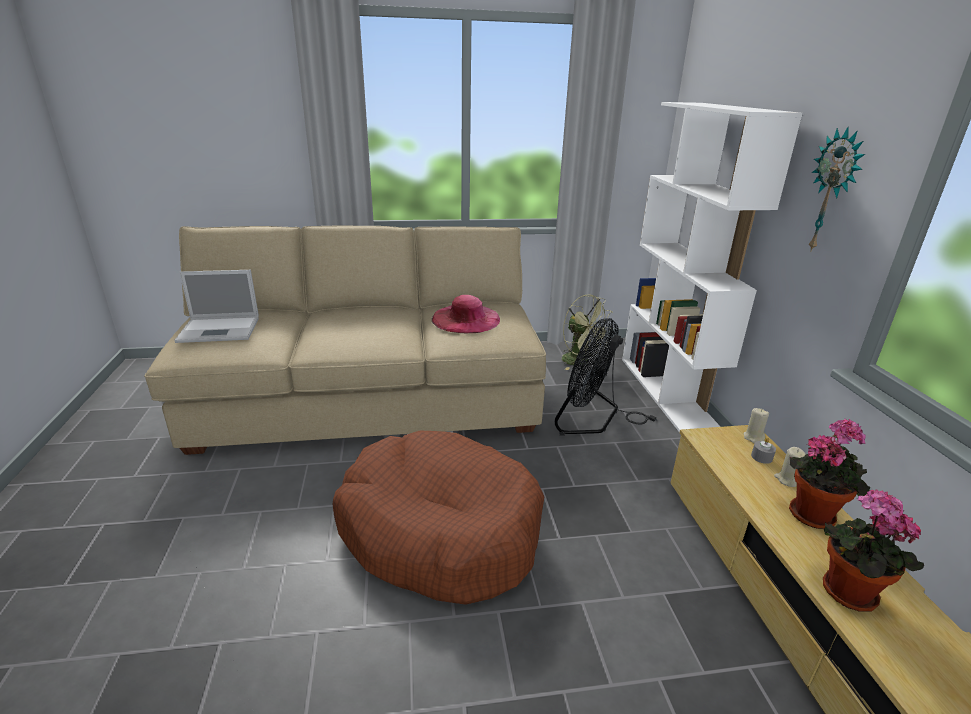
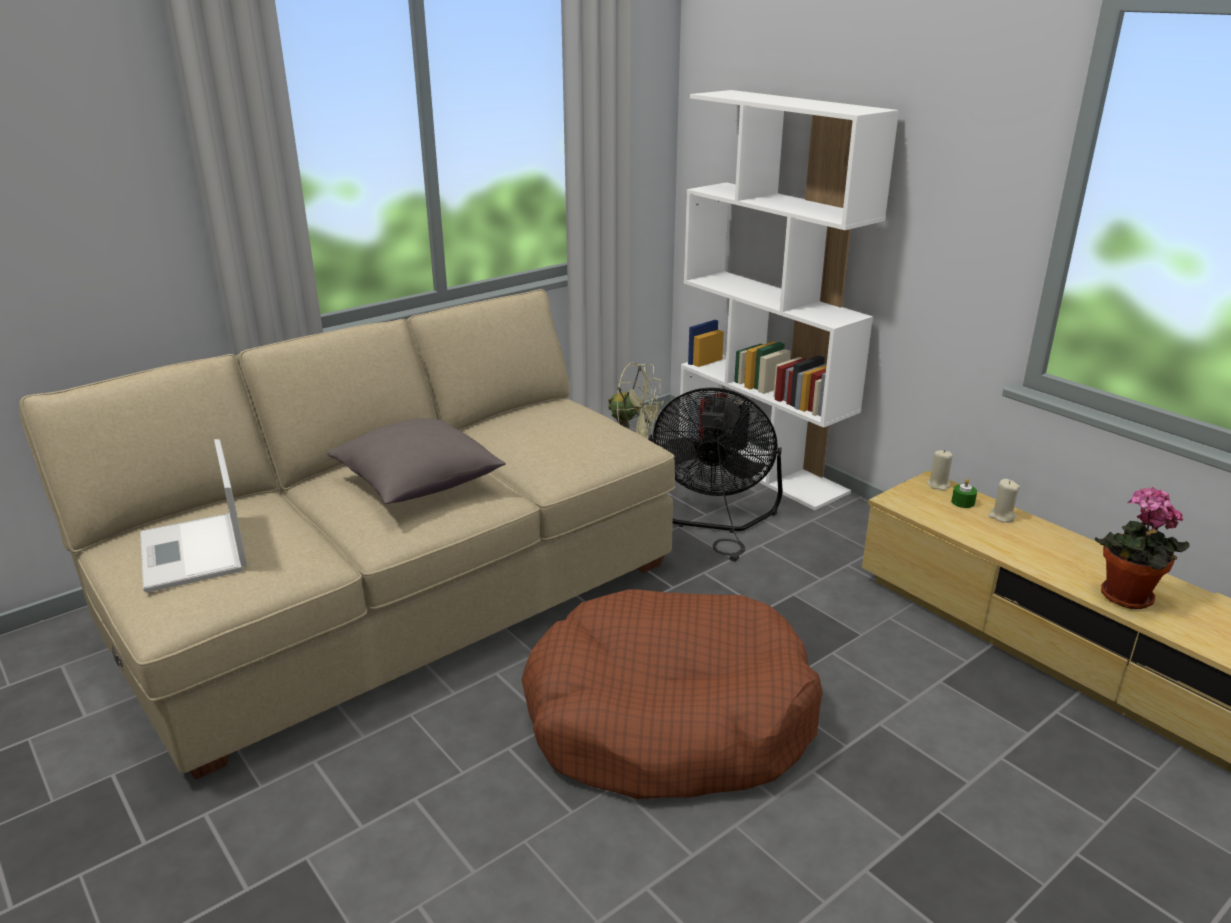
camera: 30 degrees left, 0 degrees up
(221, 330) = (194, 553): laptop -> laptop turned 105 degrees clockwise
(367, 327) = (418, 484): none -> grey pillow
(466, 319) = (539, 435): pink hat -> none
(597, 415) = (713, 520): black fan -> black fan turned 105 degrees clockwise
(761, 457) = (963, 502): grey candle -> green candle
(813, 513) = (1047, 540): potted plant -> none
(833, 192) = (957, 197): wall clock -> none

